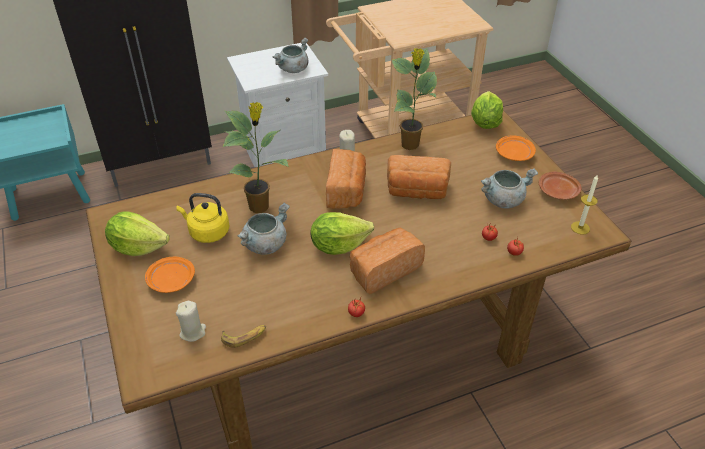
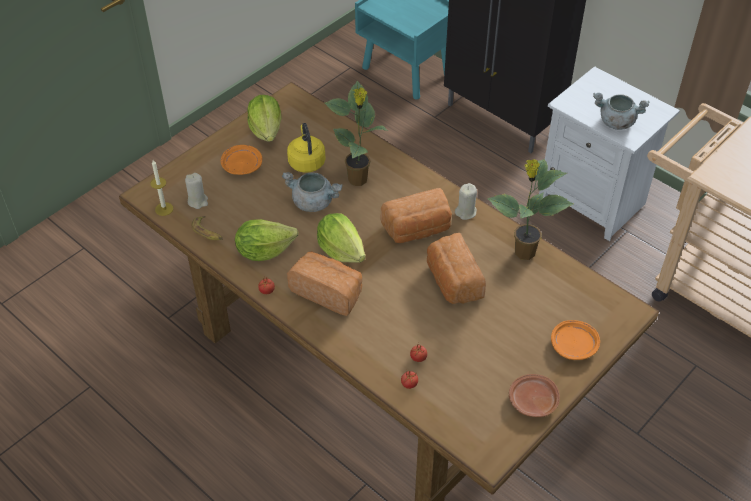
camera: 65 degrees right, 5 degrees up
(485, 122) = (614, 304): lettuce -> lettuce (264, 251)
(503, 199) = (486, 355): grey cooking pot -> none
(580, 228) = (483, 434): candle -> candle (164, 209)

